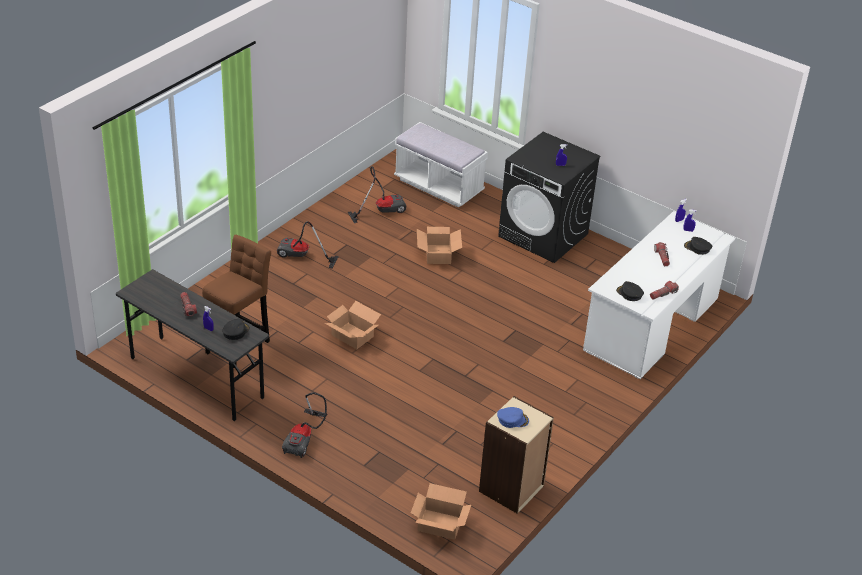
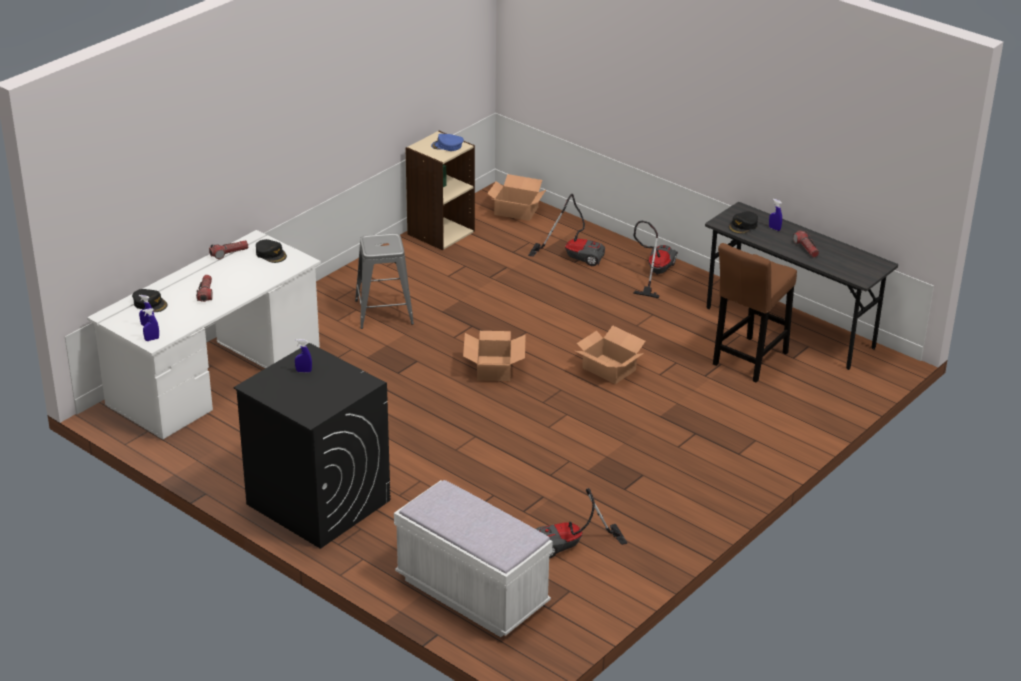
camera: 175 degrees left, 5 degrees down
(301, 257) = (690, 470): vacuum cleaner -> vacuum cleaner (574, 255)
(438, 254) = (486, 473): cardboard box -> cardboard box (493, 369)
(541, 388) = (383, 312): none -> grey stool

